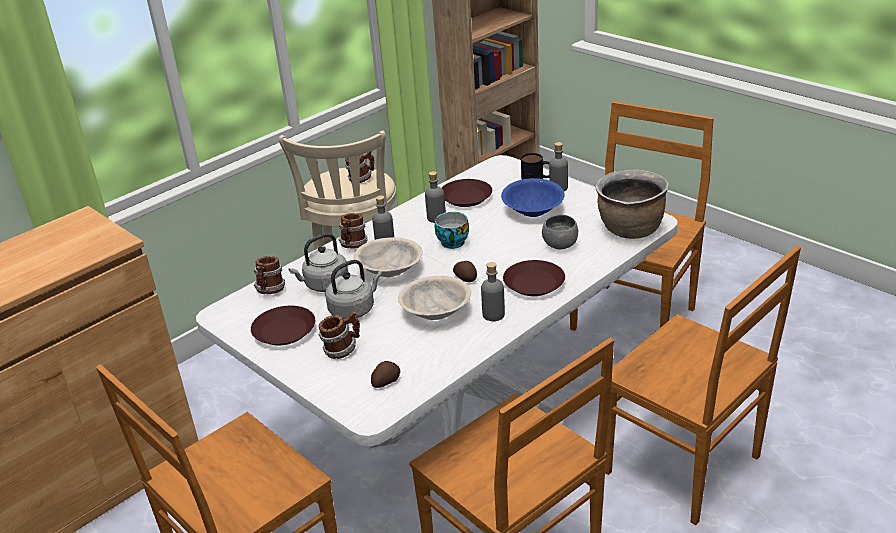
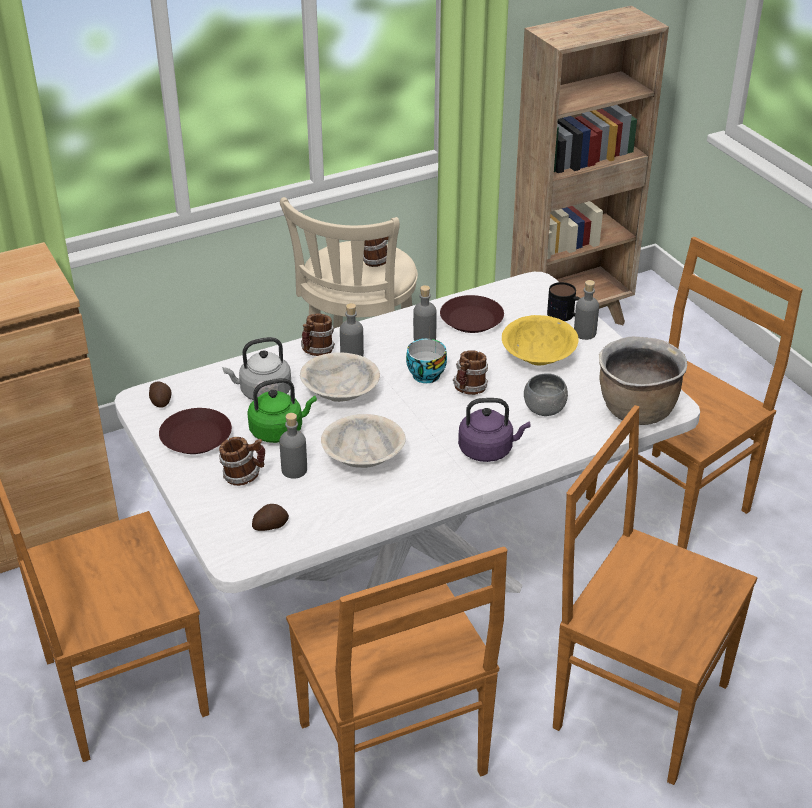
camera: 15 degrees right, 5 degrees up
(270, 291) = (204, 385): mug -> mug (469, 390)
(354, 309) = (279, 431): grey kettle -> green kettle
(465, 278) = (417, 424): potato -> potato (161, 401)
(493, 314) = (423, 477): grey bottle -> grey bottle (294, 470)
(533, 210) = (539, 356): blue bowl -> yellow bowl
(534, 283) = (488, 450): brown plate -> purple kettle
(686, 467) = (636, 703): brown chair -> brown chair turned 150 degrees clockwise

